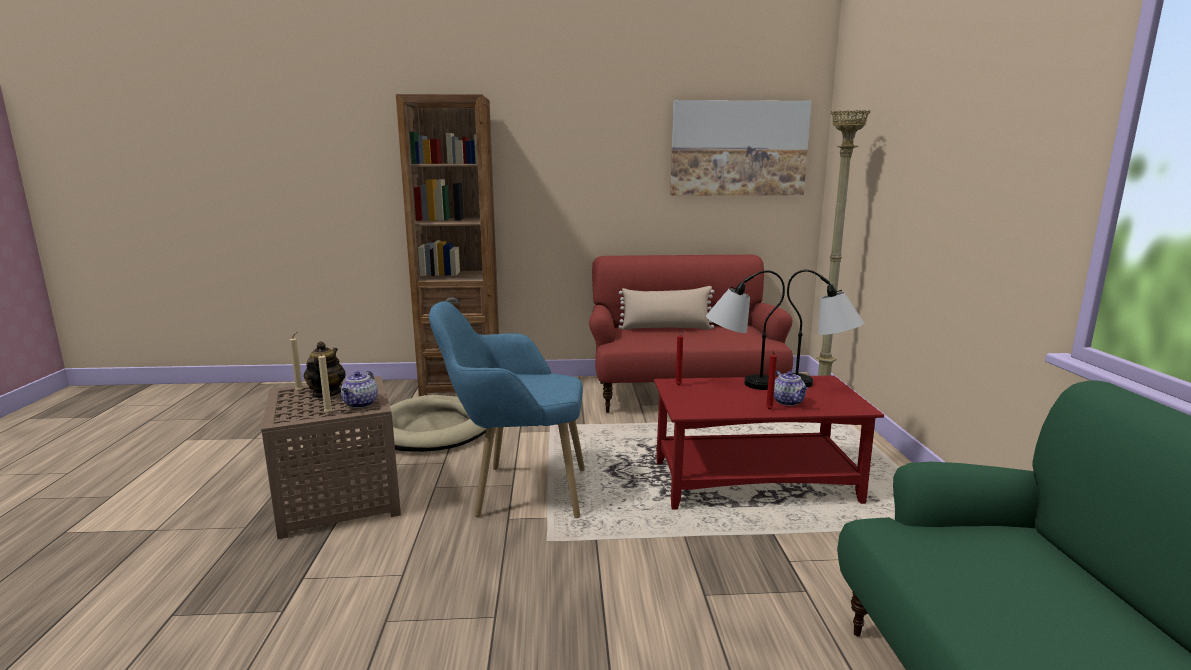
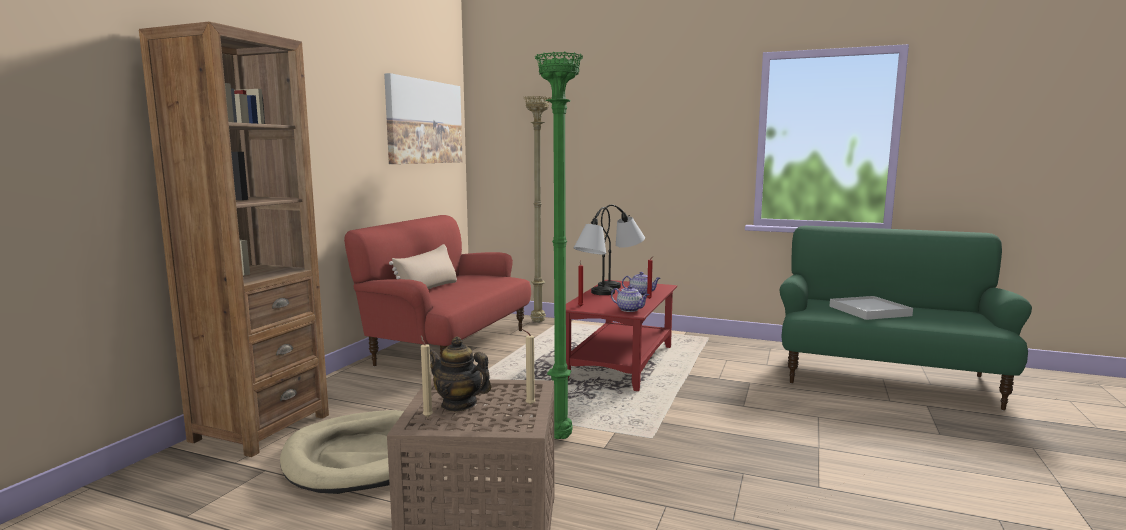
camera: 65 degrees left, 5 degrees down
(360, 404) = (518, 390): teapot -> teapot (630, 310)
(515, 491) = (558, 438): blue armchair -> green floor lamp
(1019, 600) = (869, 311): none -> white tray

